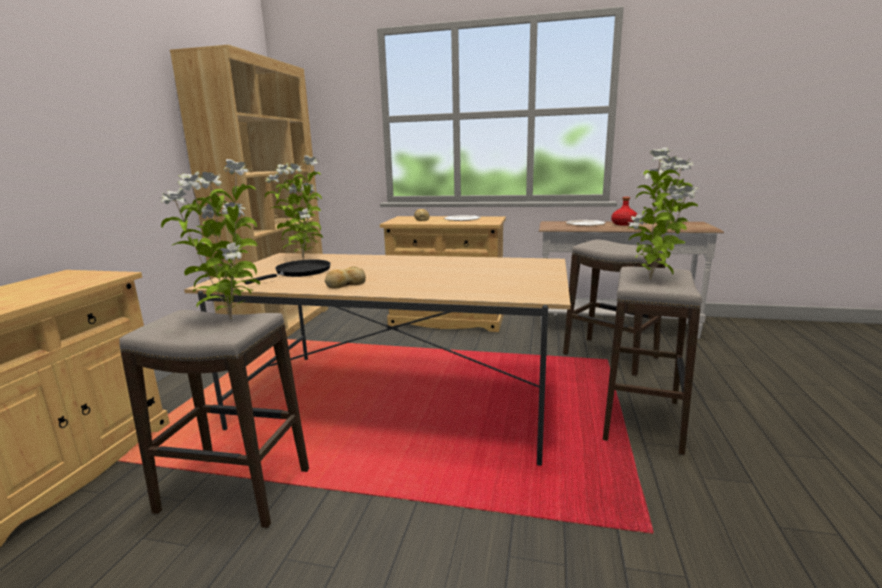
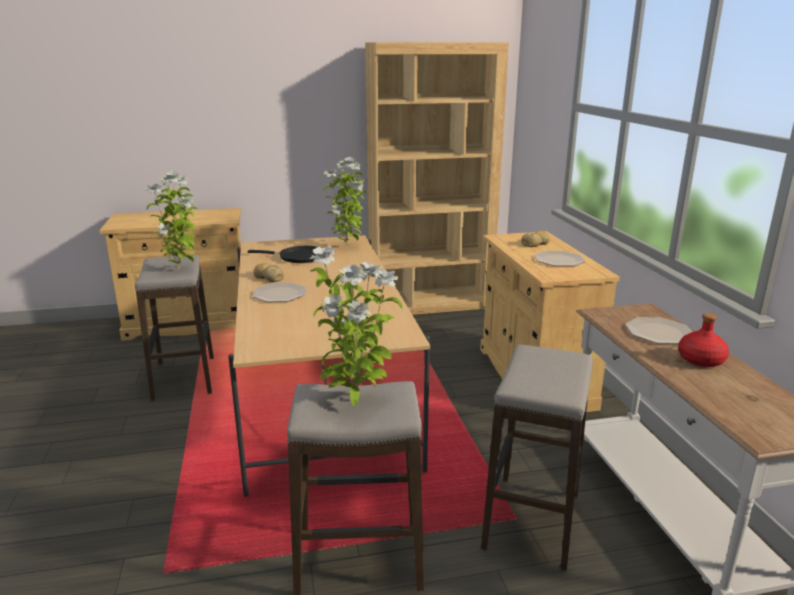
camera: 65 degrees right, 5 degrees up
(403, 283) = (279, 294): none -> plate

